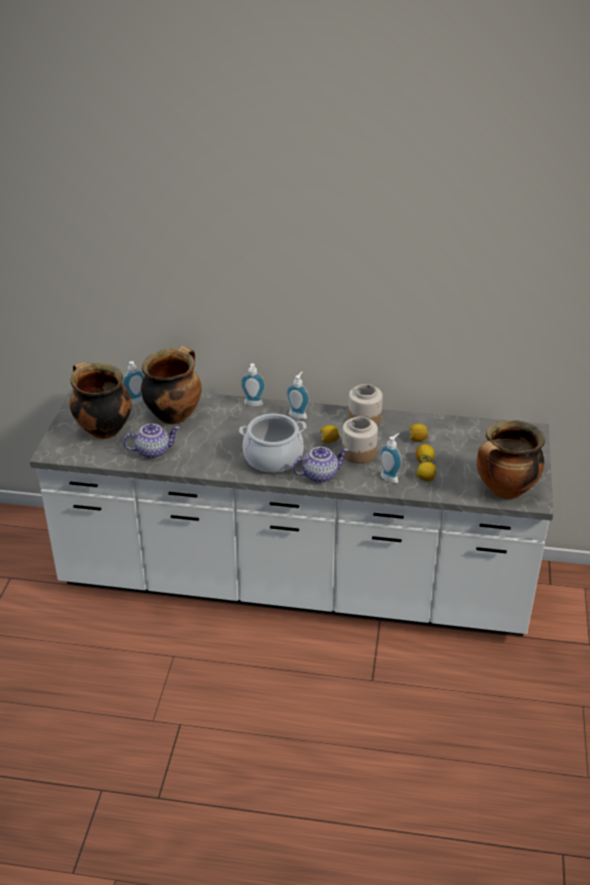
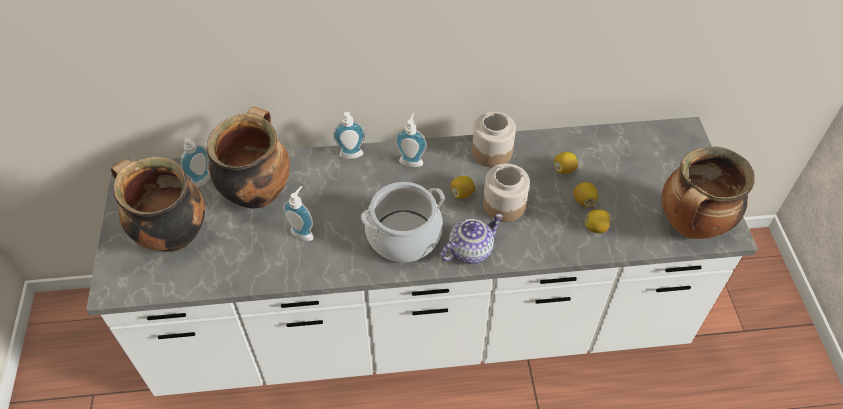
camera: 15 degrees left, 15 degrees up
(153, 451) = (248, 257): teapot -> none
(390, 477) = (554, 235): soap dispenser -> soap dispenser (303, 232)

